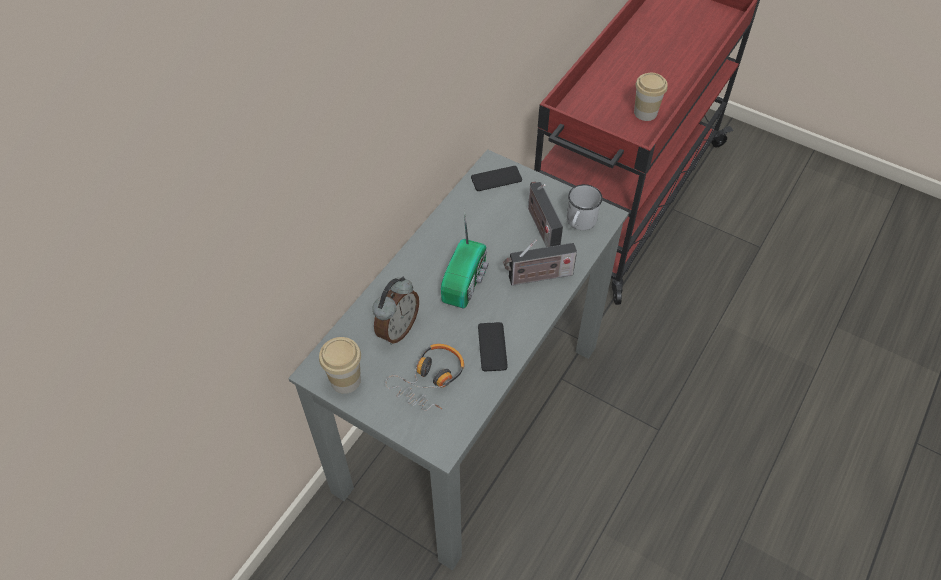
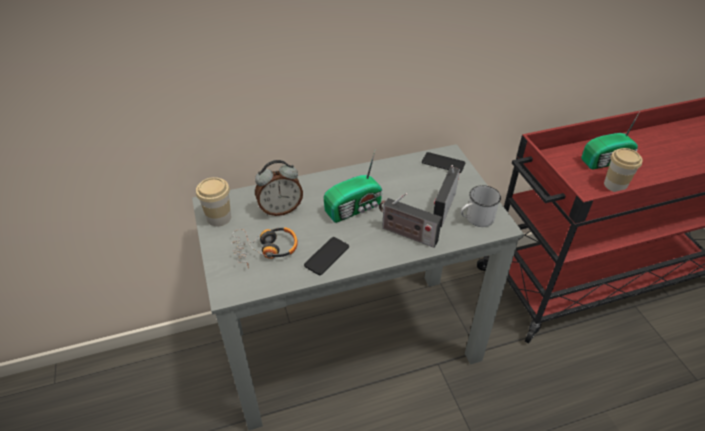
camera: 40 degrees right, 10 degrees down
(619, 89) = (608, 161): none -> radio

